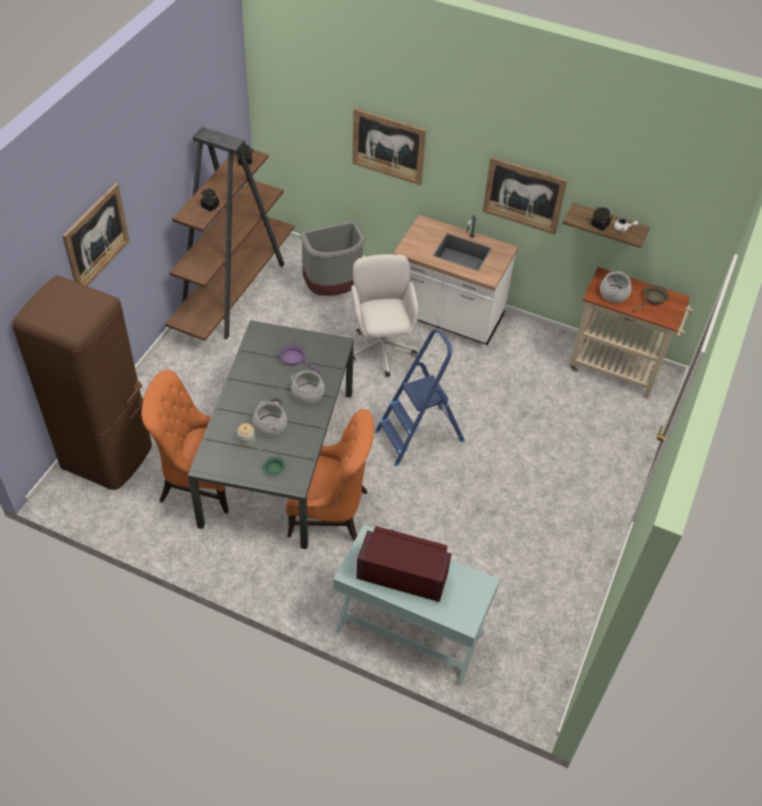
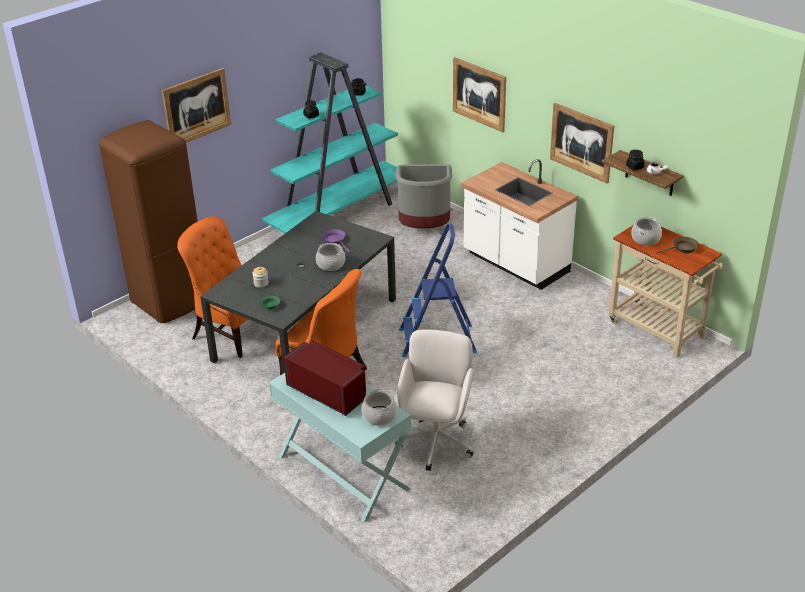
camera: 25 degrees right, 15 degrees down
(234, 291) = (339, 215): brown bookcase -> turquoise bookcase
(270, 425) = (286, 278): cooking pot -> cooking pot (379, 416)
(382, 351) = (440, 276): white office chair -> white office chair (436, 443)

